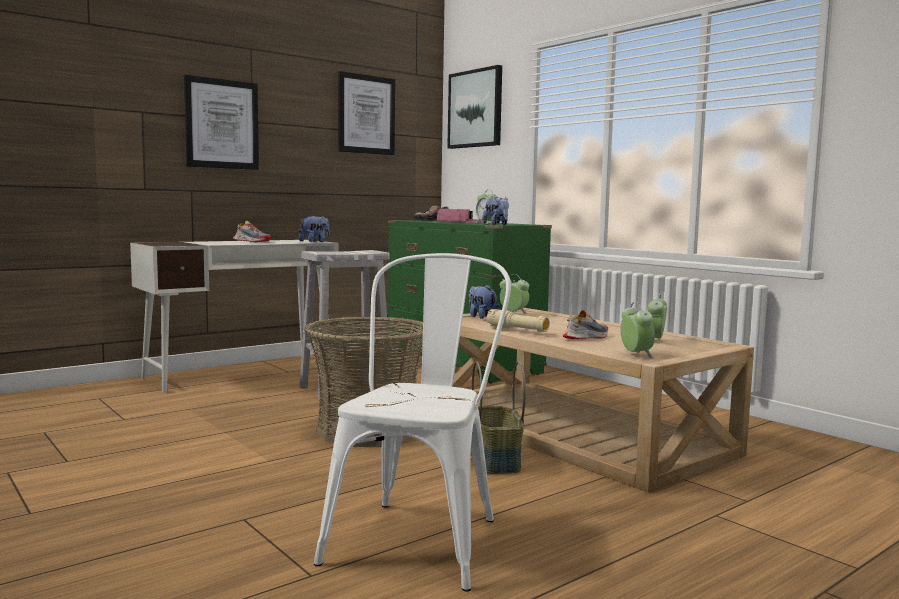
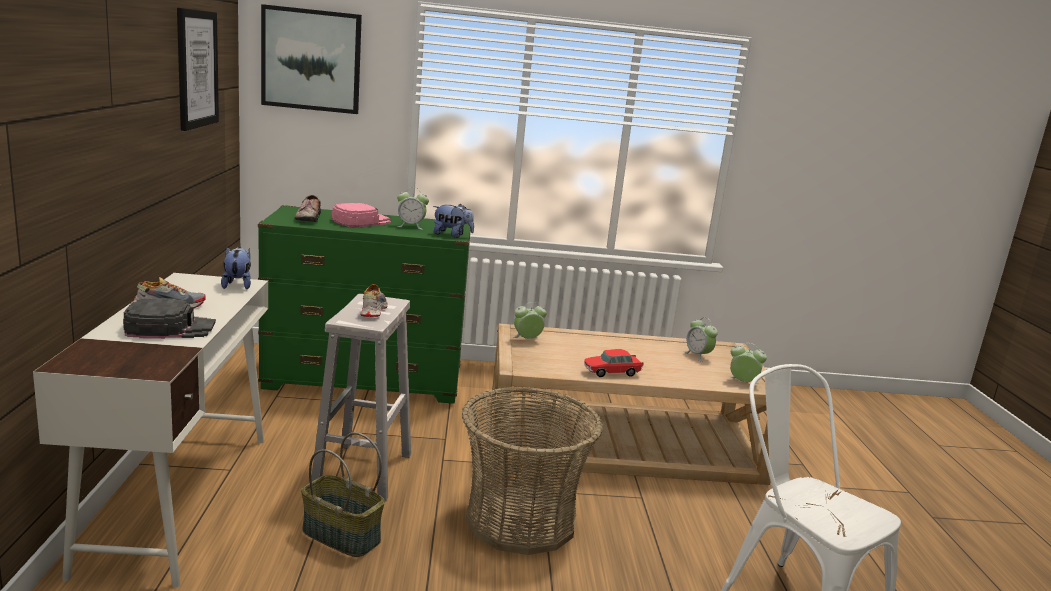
camera: 55 degrees left, 10 degrees up
(222, 124) = (91, 120): picture -> none
(223, 243) = (170, 328): none -> black cap
(481, 317) = (524, 355): plush toy -> none
(494, 460) = (659, 503): basket -> basket (340, 536)
(517, 330) = (611, 372): beige flashlight -> toy car
(585, 337) = (663, 366): shoe -> shoe (372, 310)

